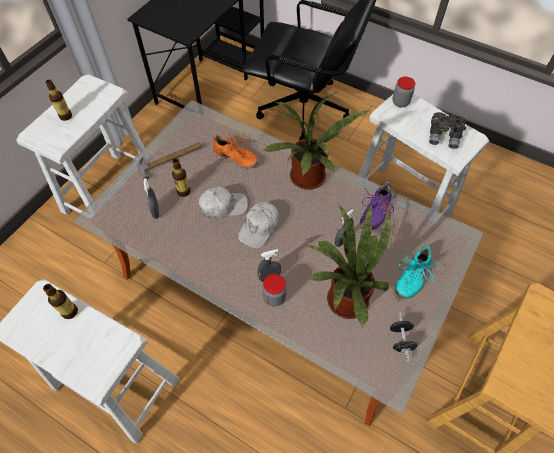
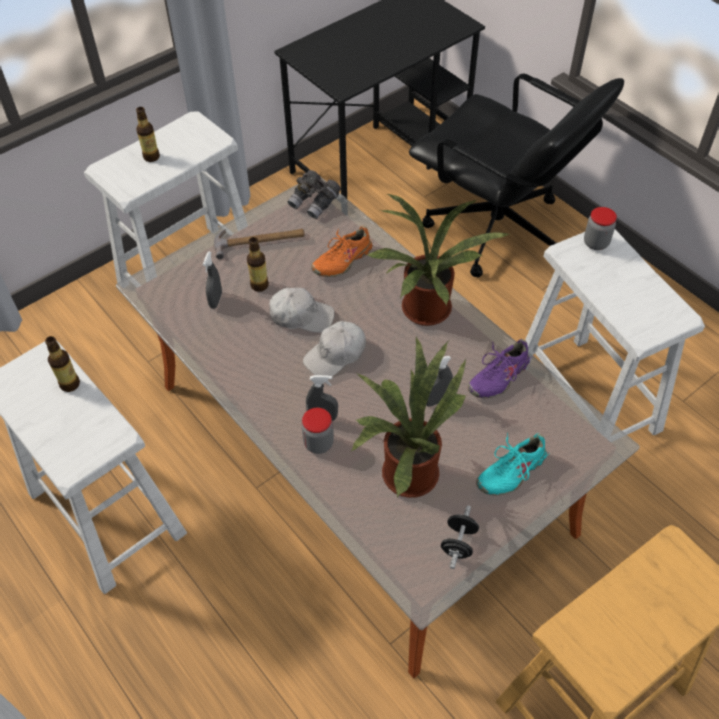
camera: 20 degrees right, 5 degrees down
(235, 157) = (342, 260): orange shoe -> orange shoe turned 90 degrees clockwise
(444, 136) = (638, 303): grey binoculars -> grey binoculars (315, 203)

